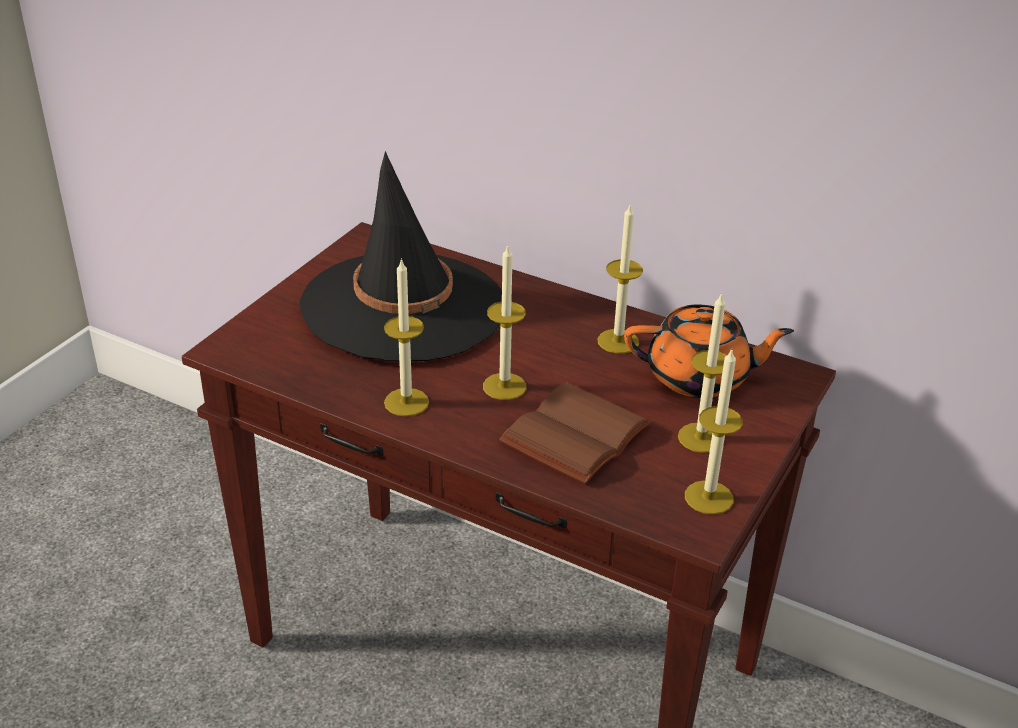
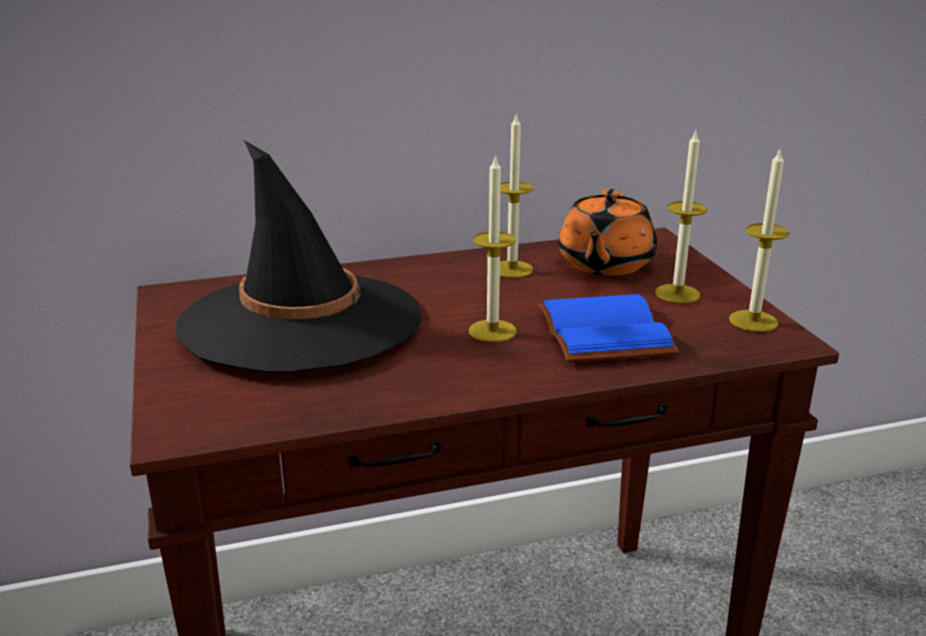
camera: 45 degrees left, 10 degrees down
(406, 402) = (438, 379): candle -> none
(573, 432) = (599, 332): brown book -> blue book
(699, 377) = (604, 264): orange teapot -> orange teapot turned 150 degrees clockwise

